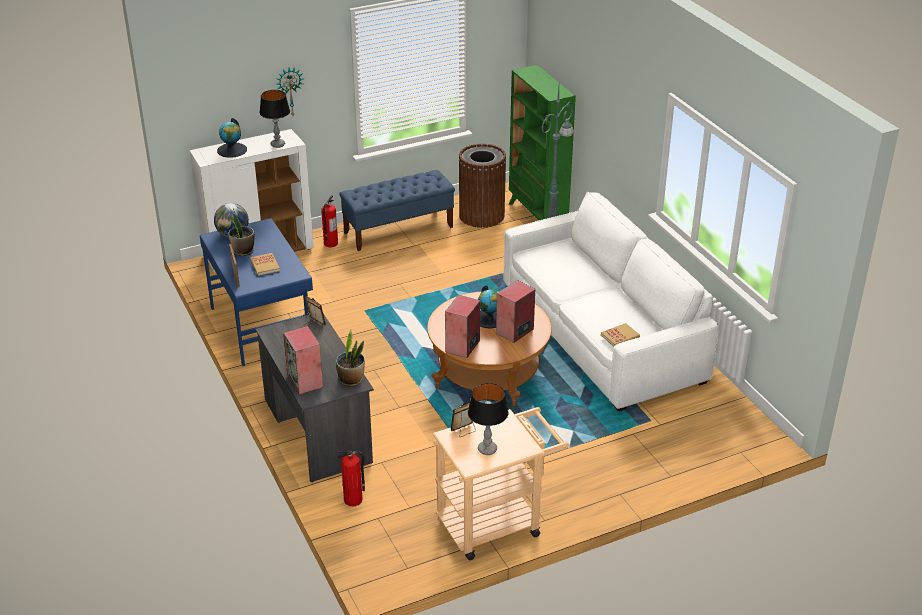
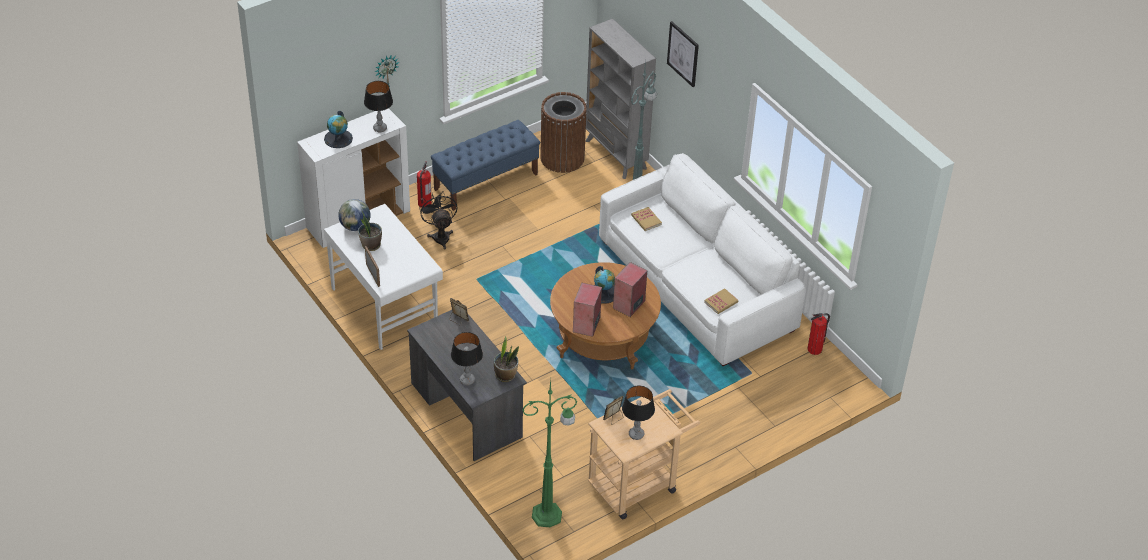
camera: 10 degrees left, 10 degrees up
(261, 326) = (385, 305): blue desk -> white desk
(265, 265) = (396, 260): book -> book (646, 220)
(306, 381) = (467, 380): speaker -> table lamp
(338, 271) = (440, 235): none -> black fan
(353, 499) = (514, 474): fire extinguisher -> fire extinguisher (815, 349)
(381, 547) = (548, 515): none -> green floor lamp
(537, 216) = (616, 155): green bookcase -> grey bookcase
(601, 83) = (683, 54): none -> picture

